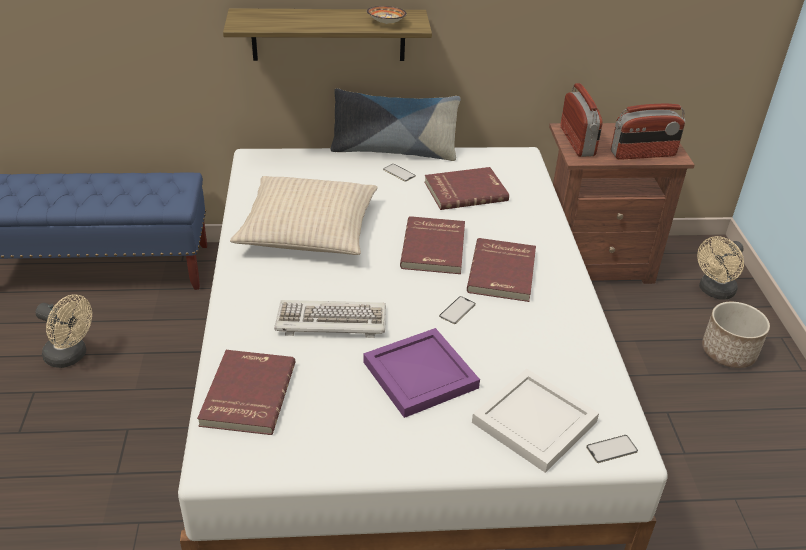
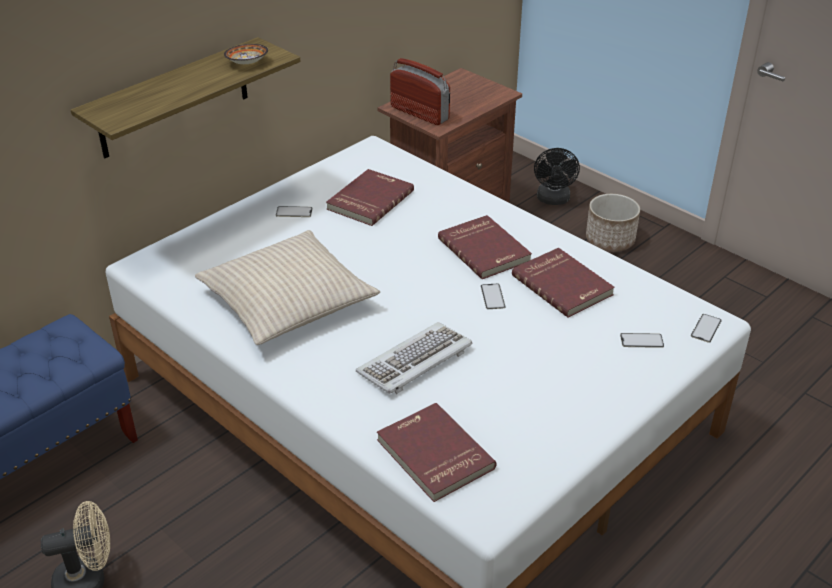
camera: 40 degrees left, 0 degrees up
(393, 151) = (261, 195): pillow -> none
(419, 376) = (533, 359): purple tray -> none
(435, 248) = (411, 259): red book -> red book (563, 284)
(534, 420) = (641, 340): white tray -> phone
(643, 154) = (479, 101): radio -> none
(714, 292) = (553, 200): beige fan -> black fan

